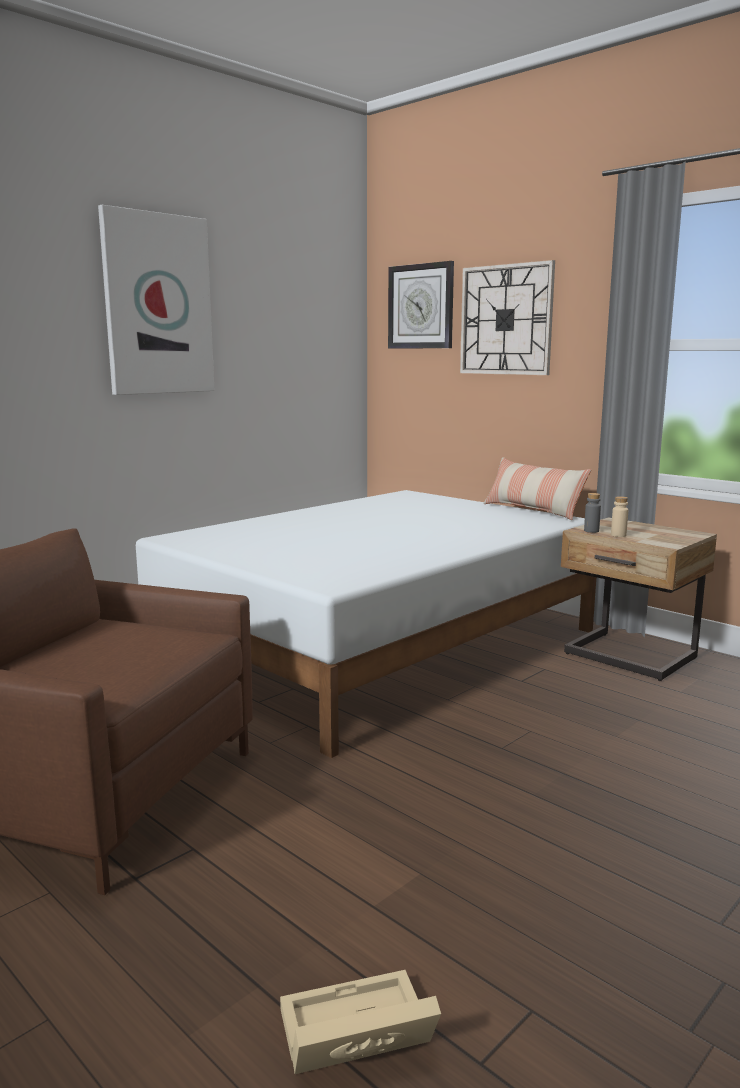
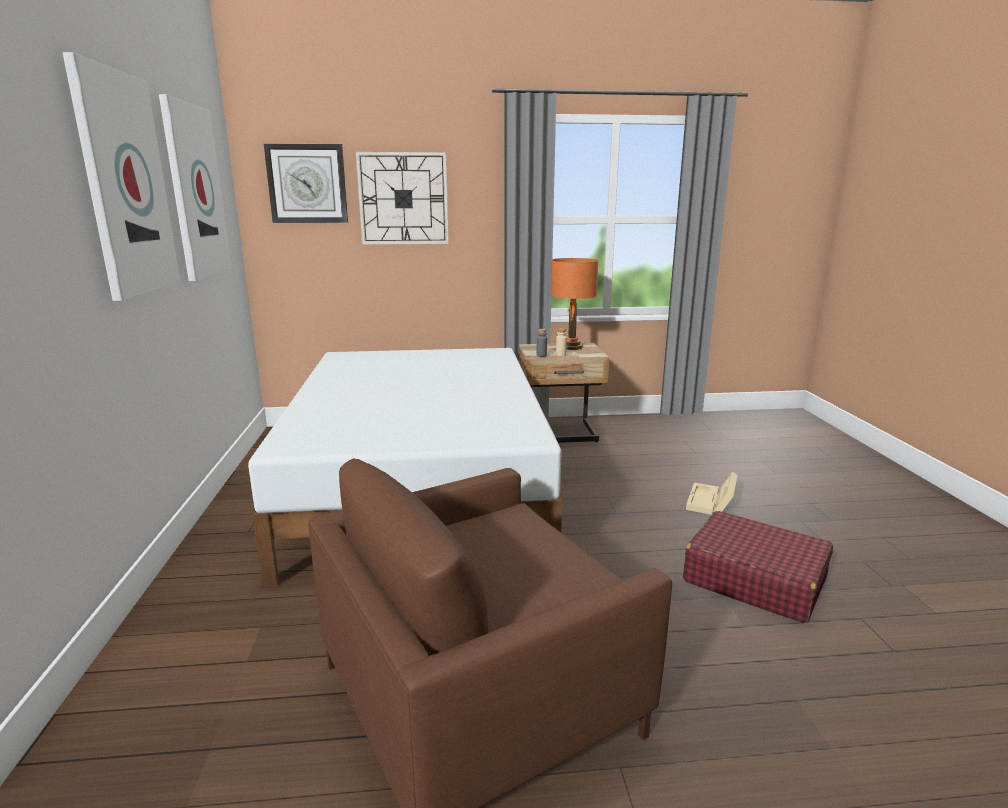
camera: 50 degrees left, 5 degrees up
(278, 314) = (194, 192): none -> picture
(353, 1038) = (859, 683): beige storage box -> beige storage box (711, 503)
(495, 886) = (753, 580): none -> red suitcase
(533, 510) = (462, 349): pillow -> none
(663, 532) = (571, 347): none -> orange table lamp

